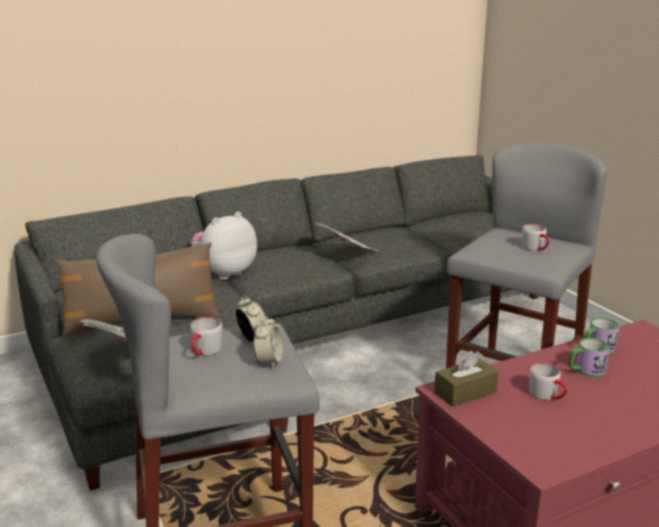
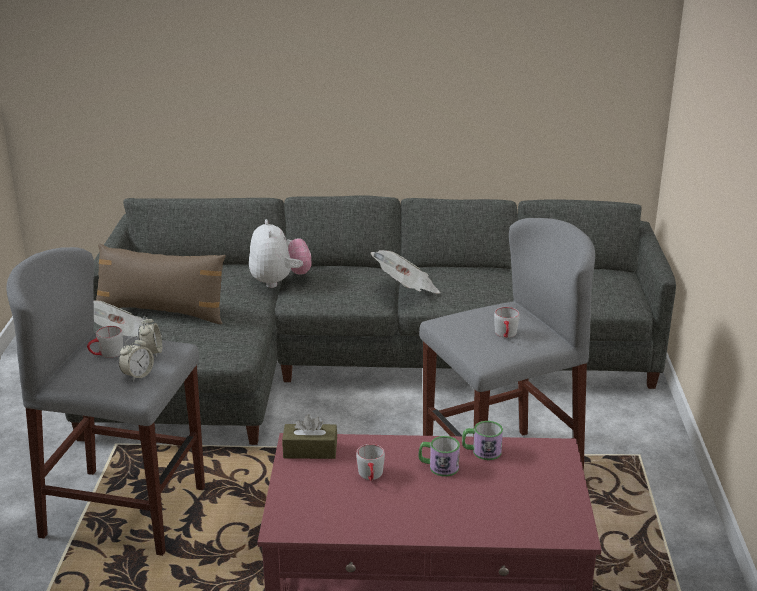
camera: 30 degrees right, 5 degrees up
(225, 273) = (279, 281): plush toy -> plush toy turned 90 degrees clockwise

